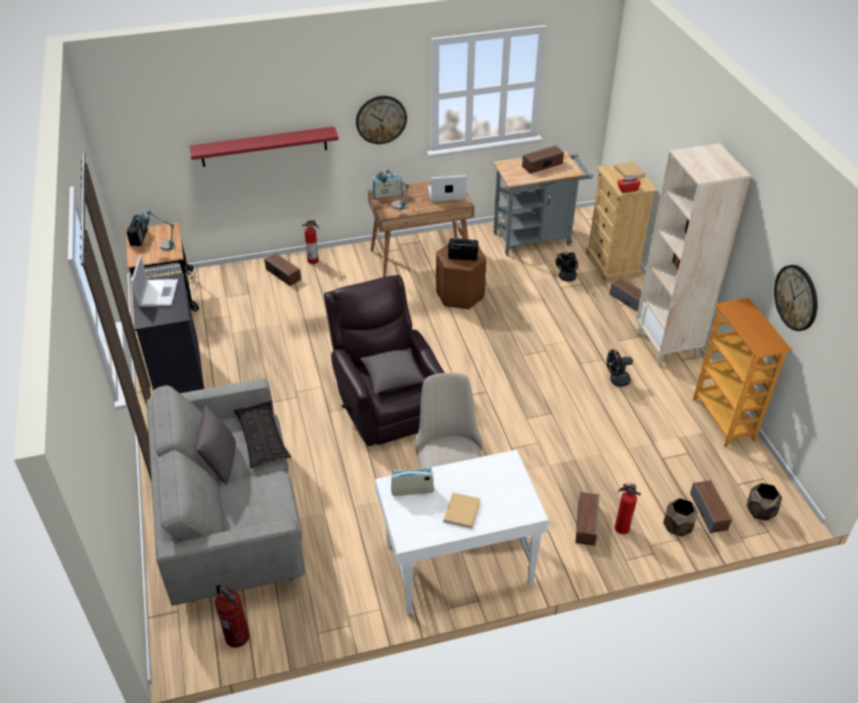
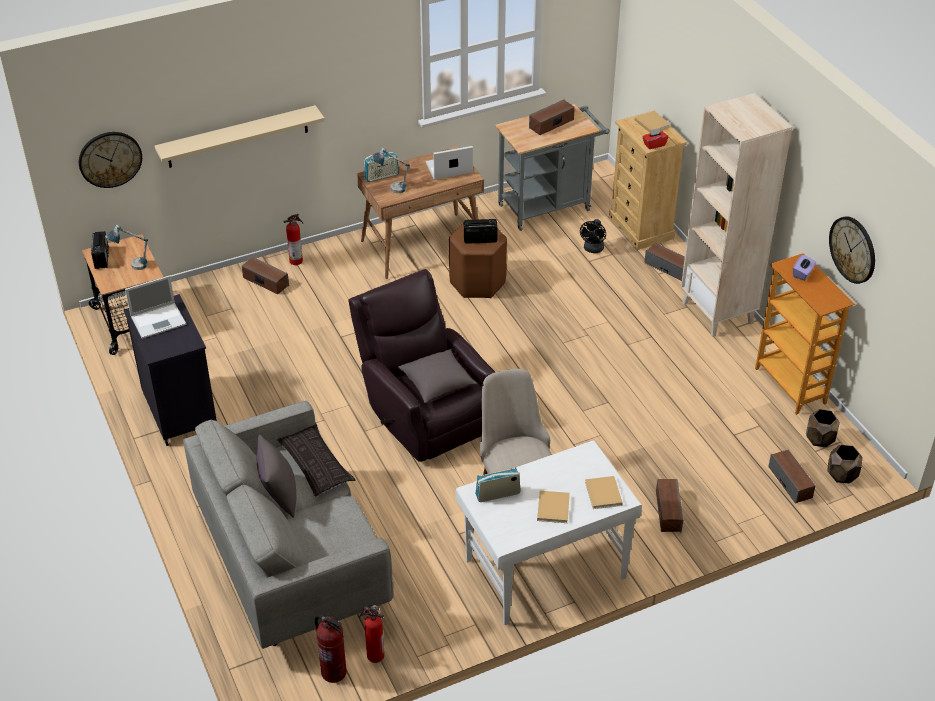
camera: 10 degrees left, 0 degrees up
(158, 292) = (159, 320): laptop -> laptop turned 75 degrees clockwise
(264, 146) = (237, 137): red shelf -> beige shelf
(381, 119) = (367, 91): wall clock -> wall clock (110, 159)
(513, 505) = (603, 494): none -> beige book
(616, 380) = (670, 358): black fan -> none
(621, 527) = (704, 510): fire extinguisher -> fire extinguisher (374, 655)
(677, 527) = (761, 502): brown planter -> brown planter (819, 439)
(745, 316) = (803, 273): none -> purple tissue box

